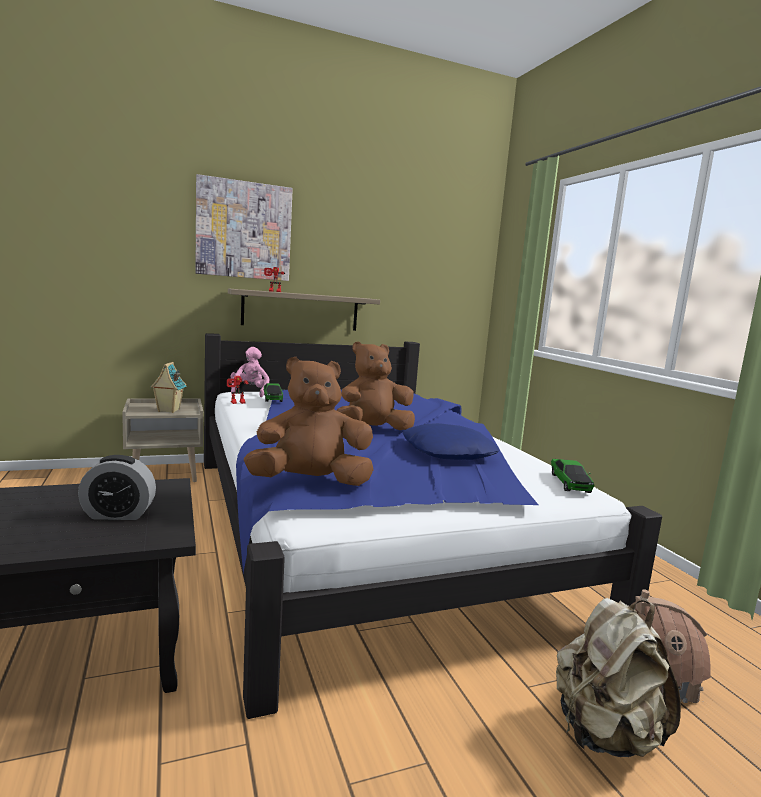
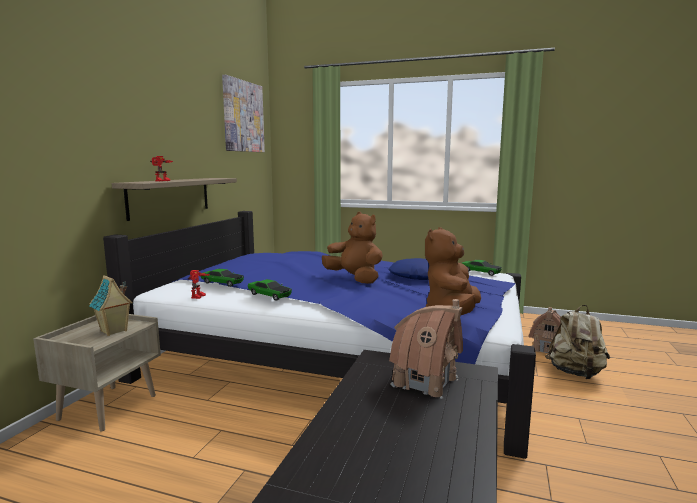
camera: 50 degrees left, 0 degrees up
(118, 514) = (425, 381): alarm clock -> toy house
(244, 230) = (117, 118): picture -> picture (243, 116)
(249, 392) = (167, 287): pink plush toy -> none
(262, 415) = (269, 295): none -> toy car
(373, 430) = (355, 279): brown plush toy -> brown plush toy turned 120 degrees clockwise

